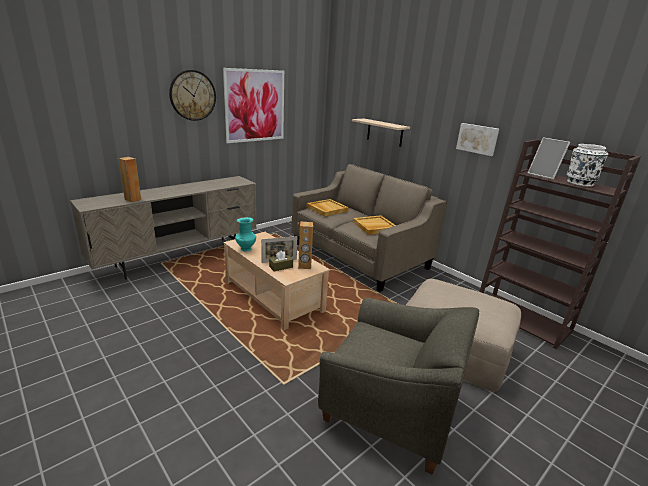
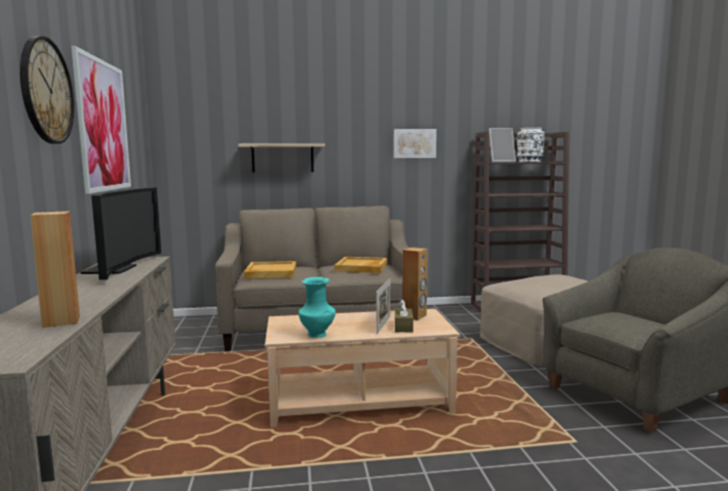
camera: 55 degrees left, 15 degrees down
(217, 183) = (116, 269): none -> television

